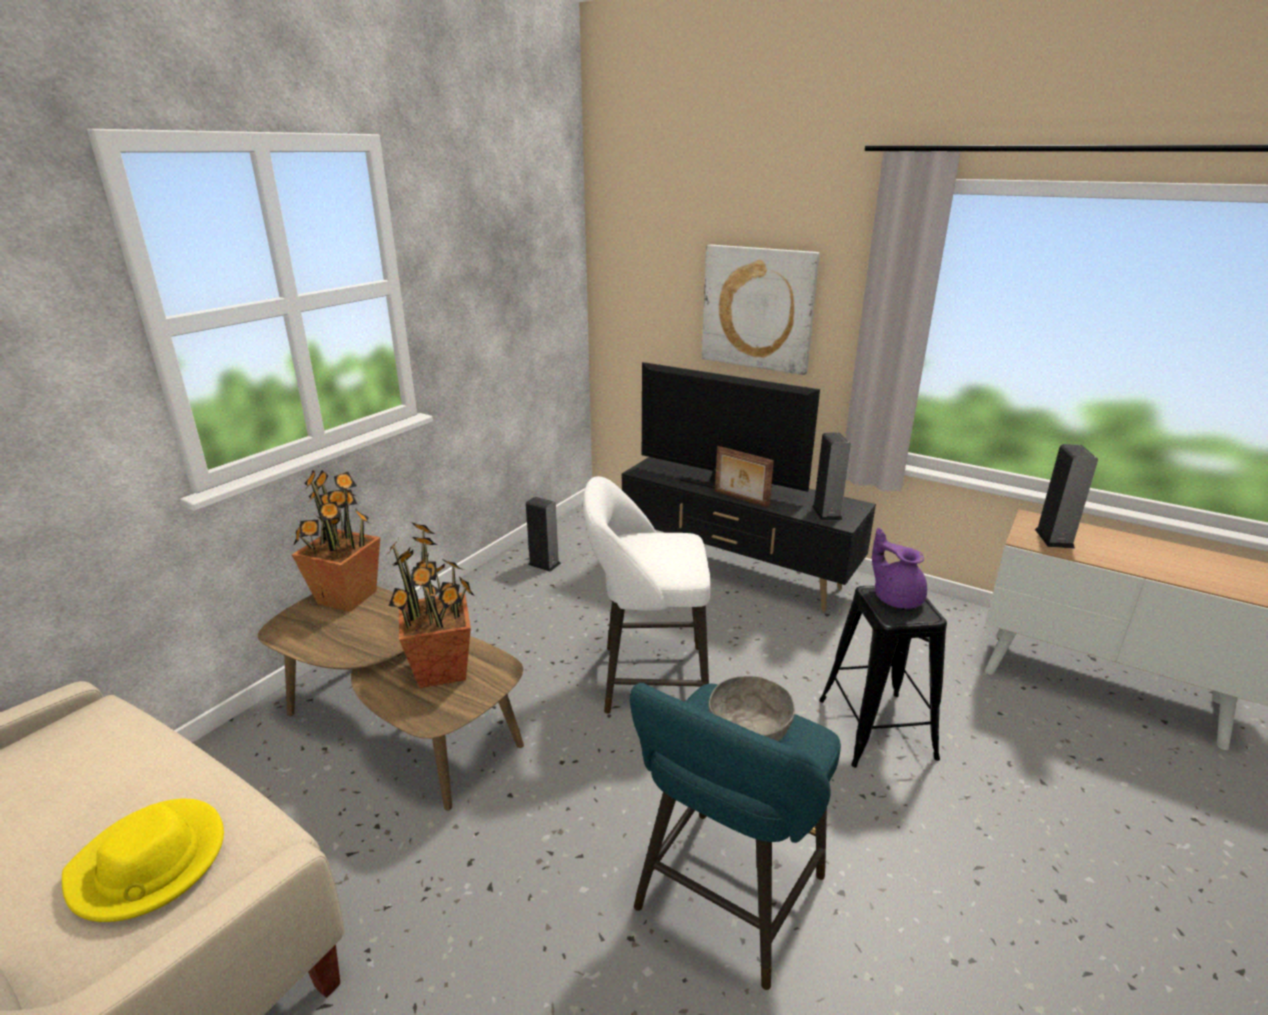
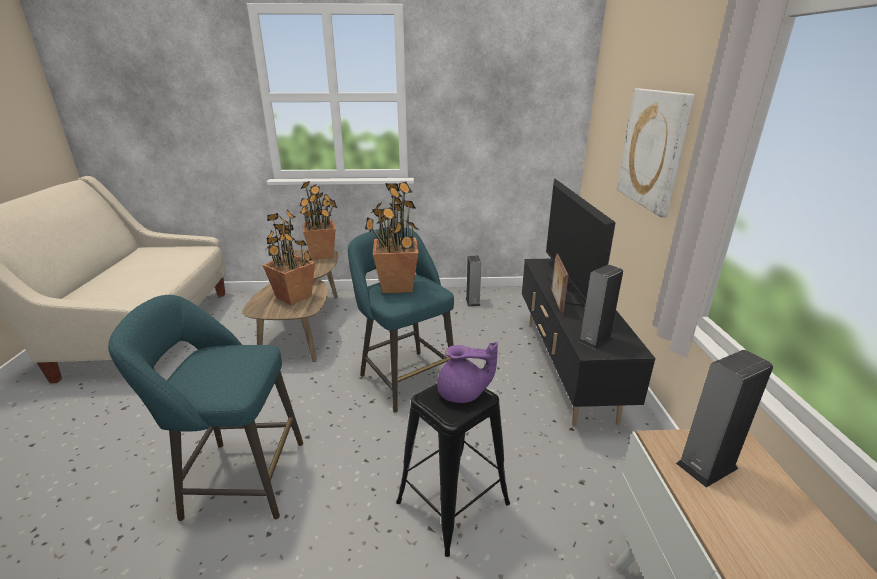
camera: 55 degrees right, 0 degrees up
(149, 864) = (123, 288): yellow hat -> none
(647, 555) = (396, 286): none -> potted plant
(647, 679) = (405, 377): white stool -> turquoise stool
(749, 729) = (224, 367): grey bowl -> none
(896, 598) = (463, 394): purple teapot -> purple teapot turned 75 degrees clockwise

